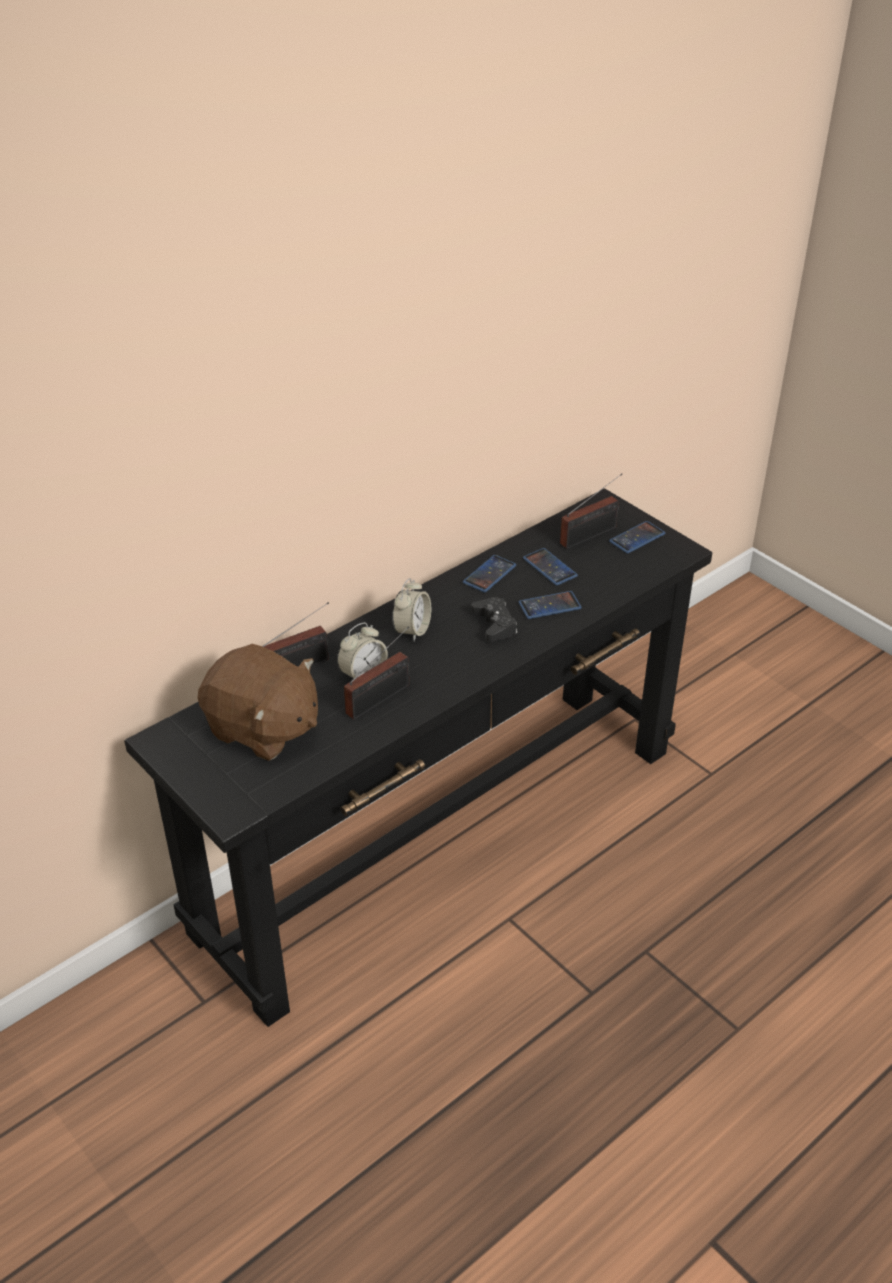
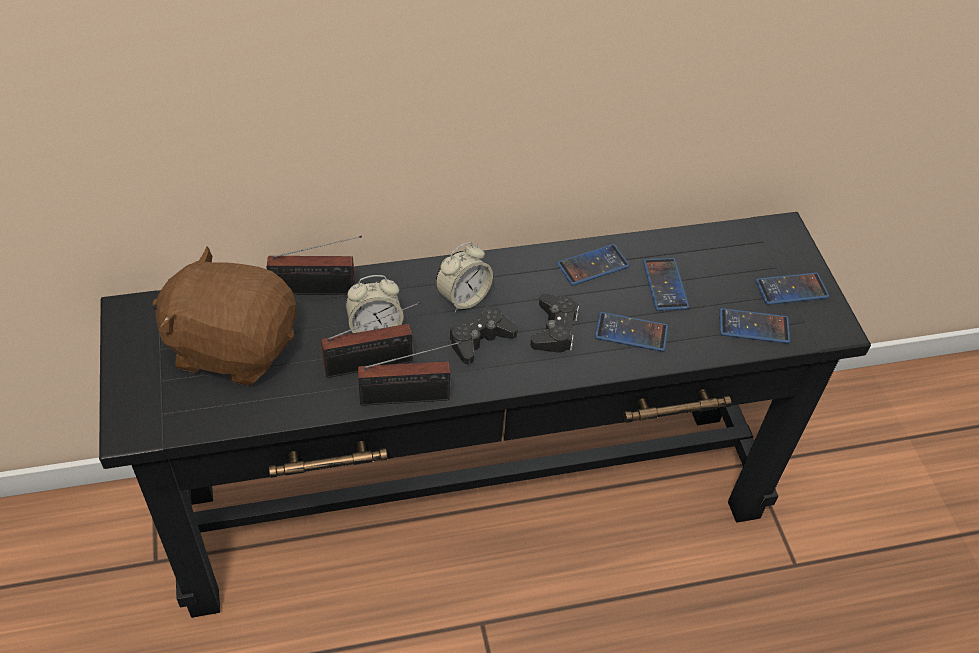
camera: 25 degrees right, 10 degrees up
(263, 729) = (232, 346): brown plush toy -> brown plush toy turned 135 degrees clockwise
(446, 651) = (480, 339): none -> black game controller
(591, 534) = (741, 264): radio -> radio (410, 397)
(629, 570) = (754, 326): none -> phone

